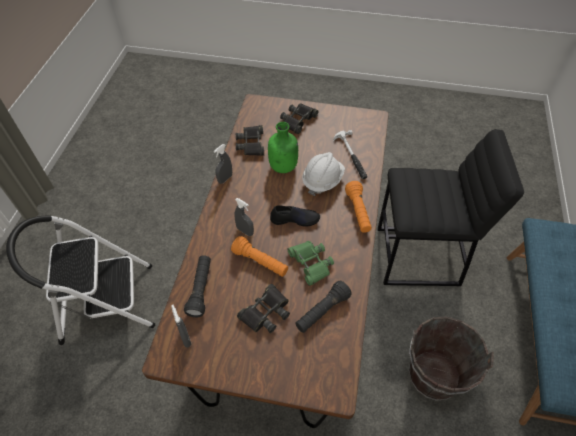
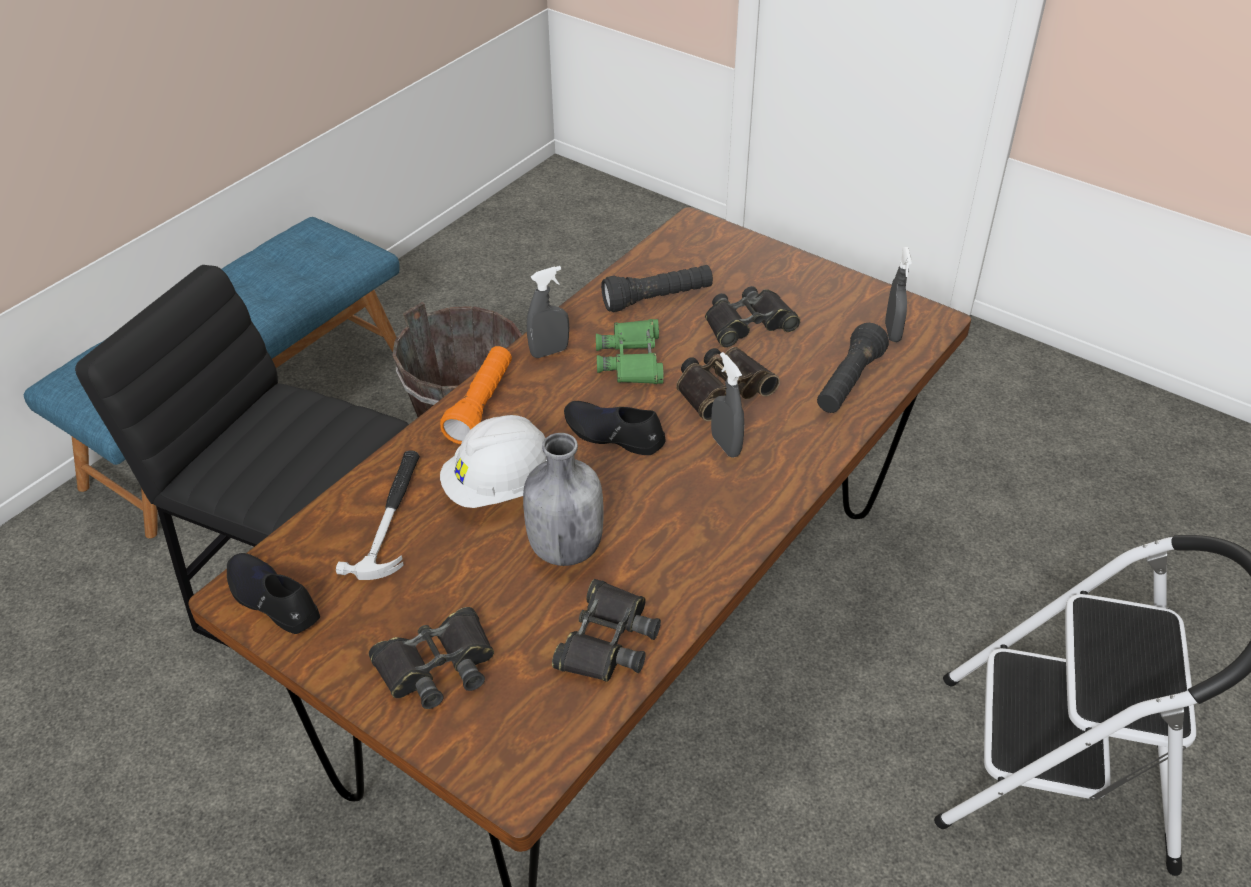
camera: 155 degrees left, 10 degrees down
(225, 179) = (720, 568): grey spray bottle -> grey spray bottle (549, 352)
(260, 262) = (721, 388): orange flashlight -> binoculars
(284, 167) = (564, 547): green bottle -> grey bottle
(363, 120) = (272, 599): none -> black shoe

